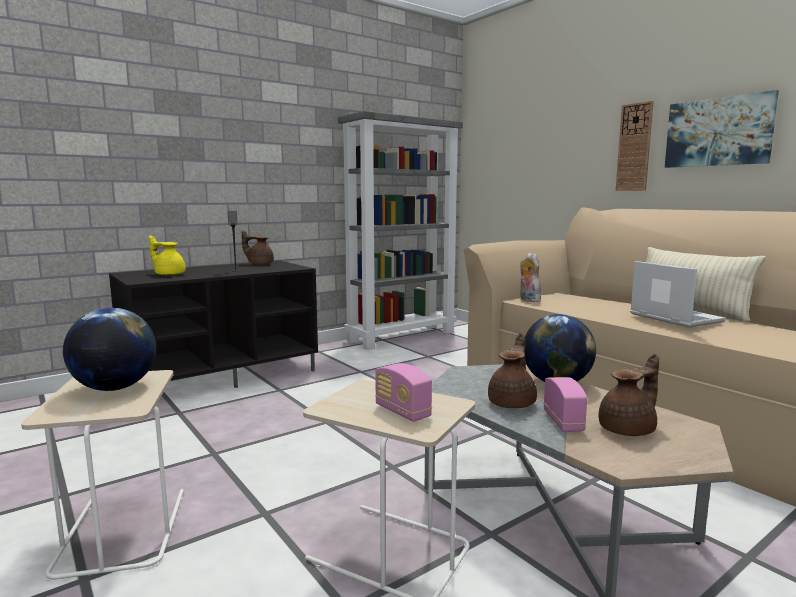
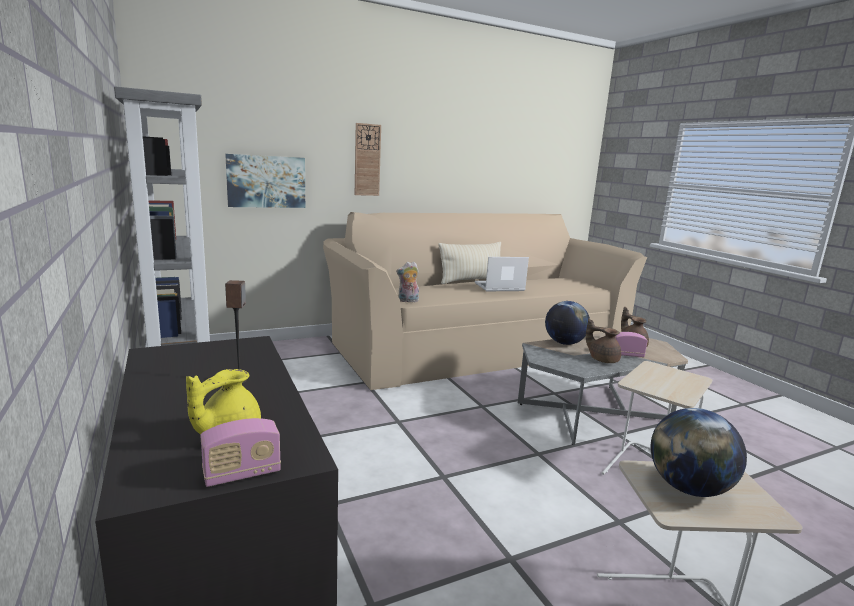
camera: 80 degrees left, 5 degrees up
(259, 264) = (167, 363): brown teapot -> none
(402, 411) = (674, 379): radio -> radio (242, 474)
(718, 132) = (424, 157): picture -> picture (266, 181)

